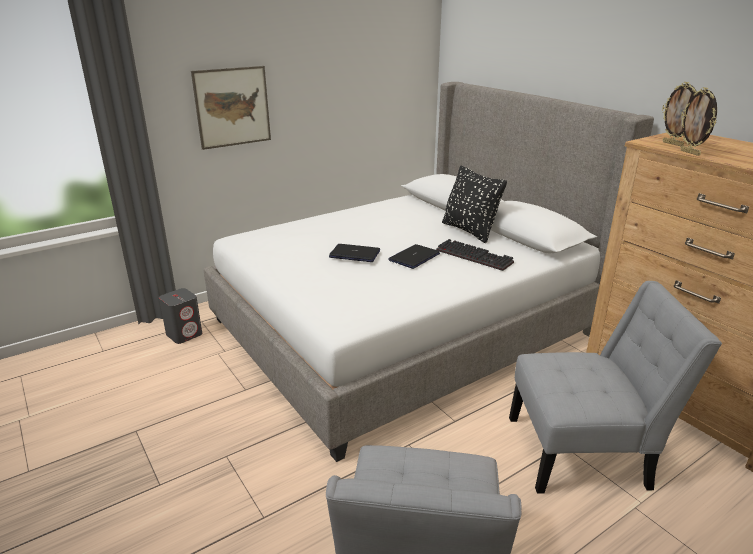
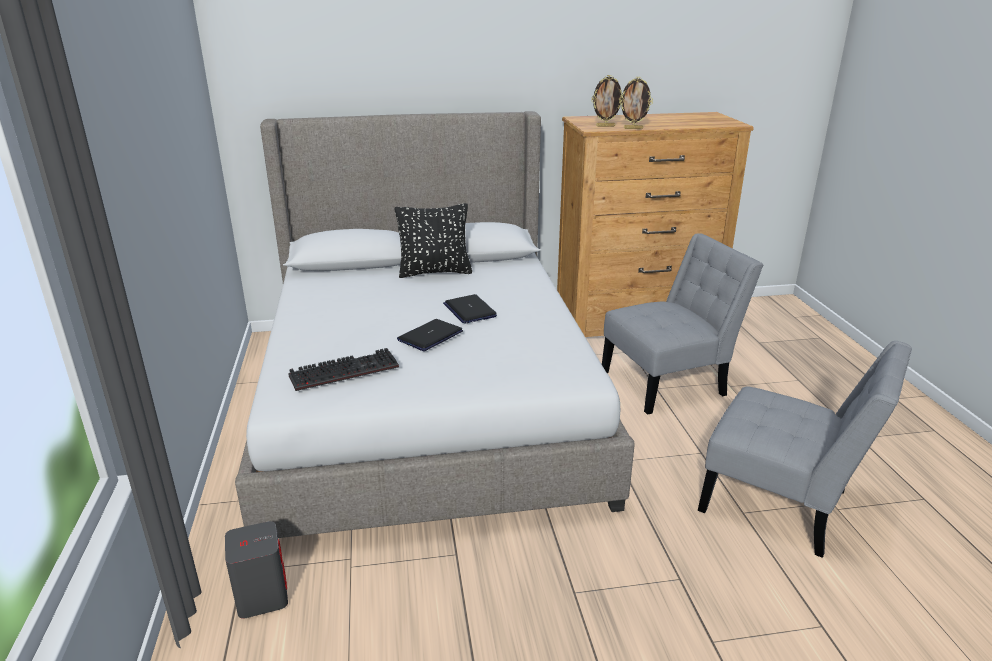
camera: 65 degrees left, 0 degrees up
(232, 107) = (134, 220): picture -> none
(476, 256) = (496, 285): keyboard -> keyboard (345, 370)
(585, 452) = (668, 382): grey chair -> grey chair turned 45 degrees clockwise

